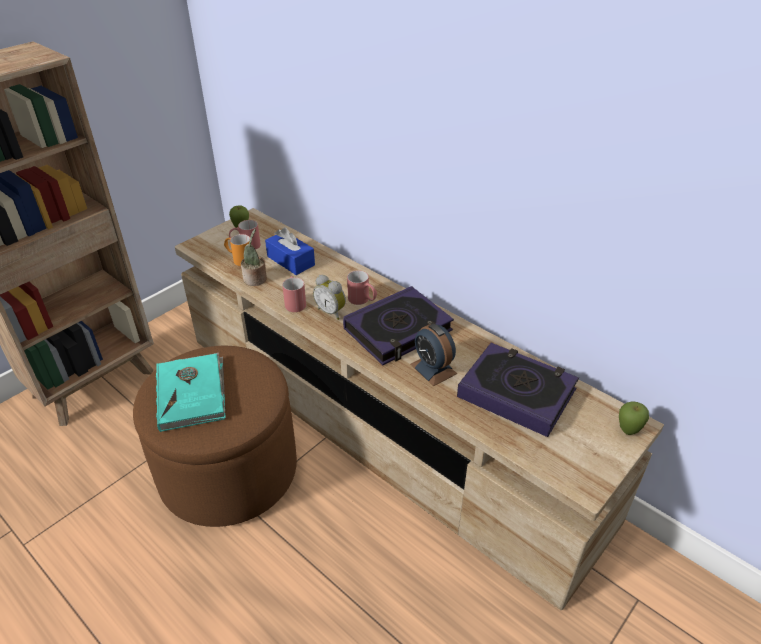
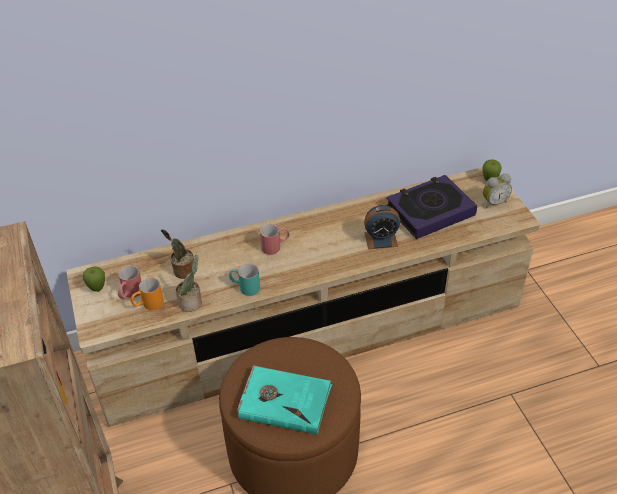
camera: 60 degrees left, 5 degrees up
(291, 261) = (182, 271): blue tissue box -> potted plant
(294, 302) = (245, 287): red mug -> turquoise mug
(331, 311) = (275, 269): alarm clock -> alarm clock (493, 202)
(398, 331) = (327, 241): book -> none

